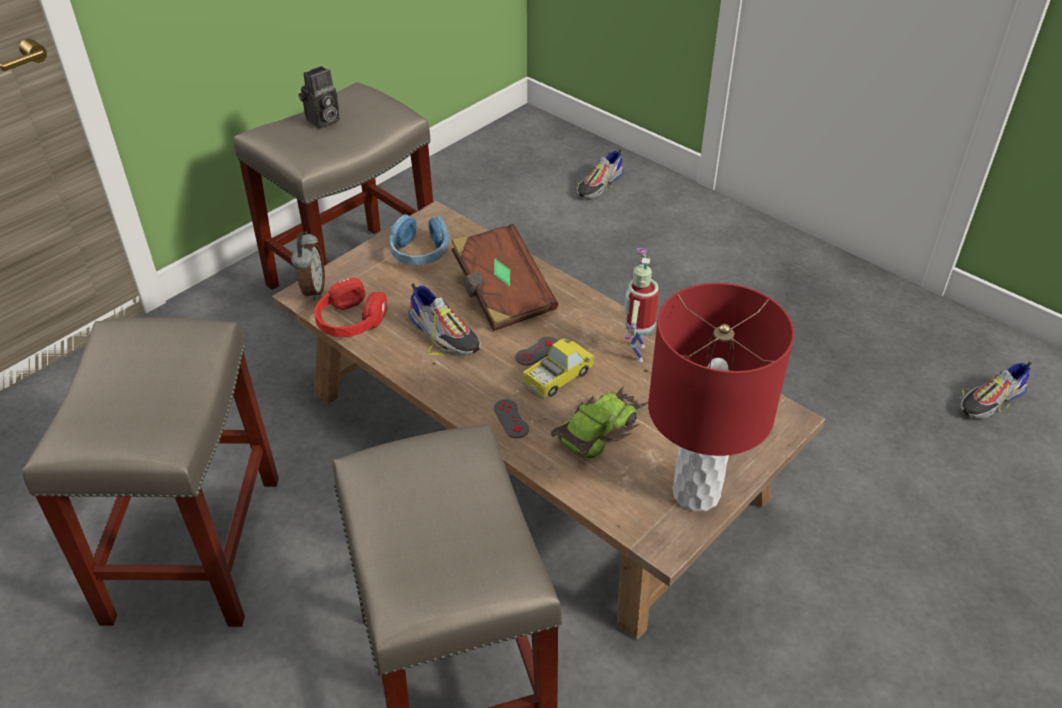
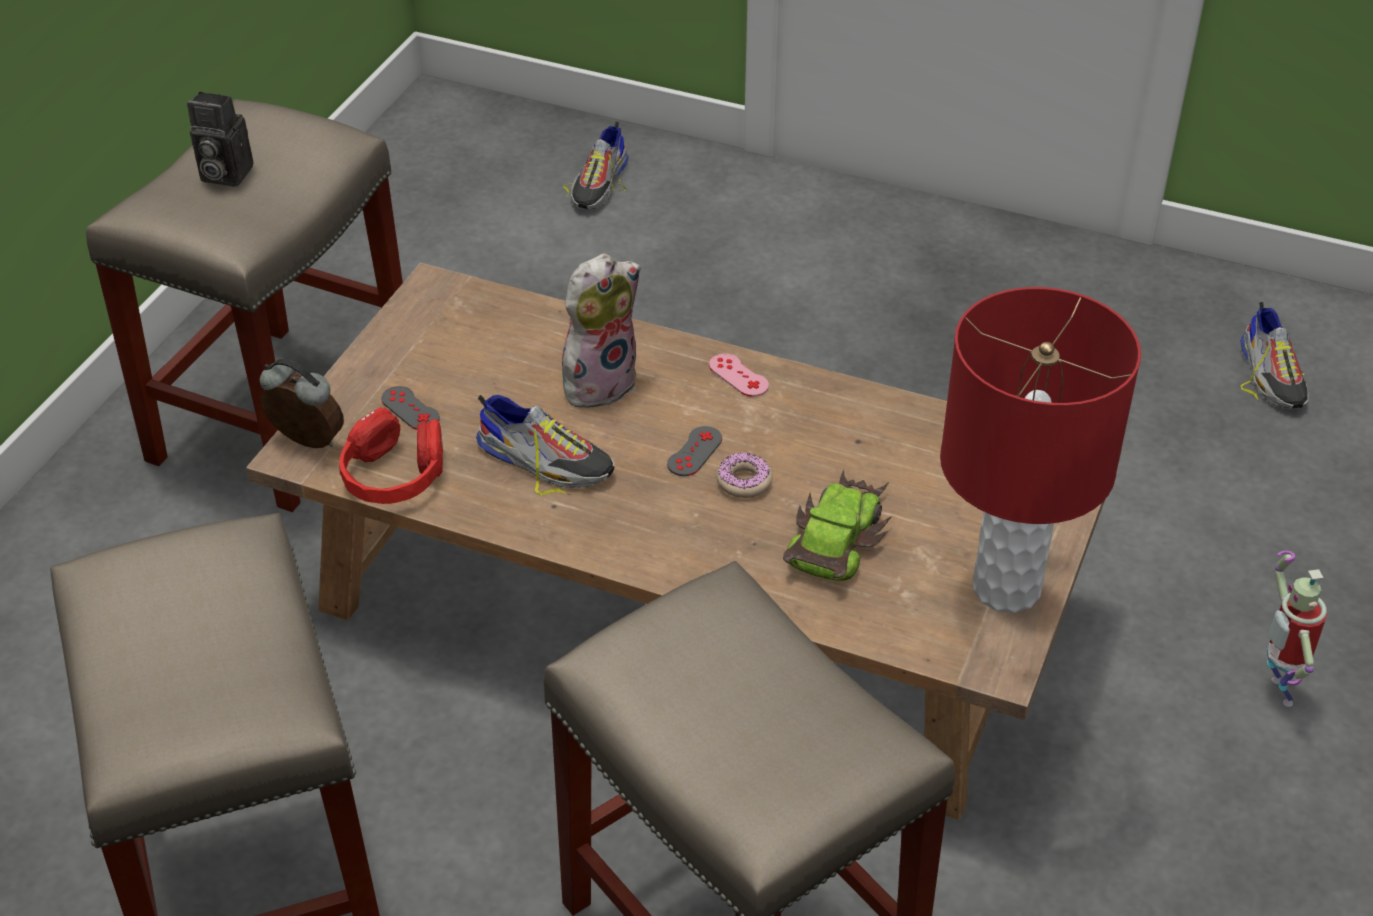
camera: 20 degrees left, 0 degrees up
(312, 290) = (306, 443): alarm clock -> alarm clock turned 45 degrees counterclockwise
(322, 121) = (222, 174): camera -> camera turned 75 degrees clockwise
(420, 252) = (440, 347): blue headphones -> none
(502, 294) = (599, 382): brown book -> plush toy
(511, 419) = (708, 556): grey game controller -> grey game controller (410, 408)
(558, 377) = (744, 481): toy truck -> donut
(590, 310) = (738, 375): none -> pink game controller
(636, 352) = (832, 418): toy robot -> toy robot (1275, 691)
(991, 400) = (1271, 375): shoe -> shoe turned 45 degrees counterclockwise

